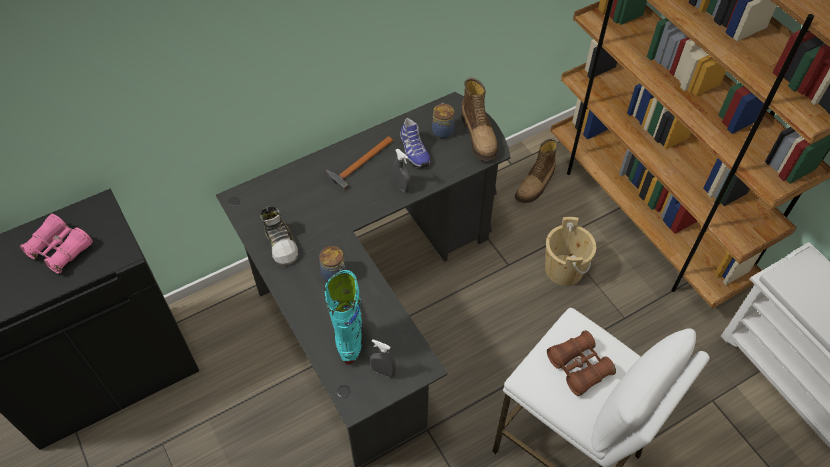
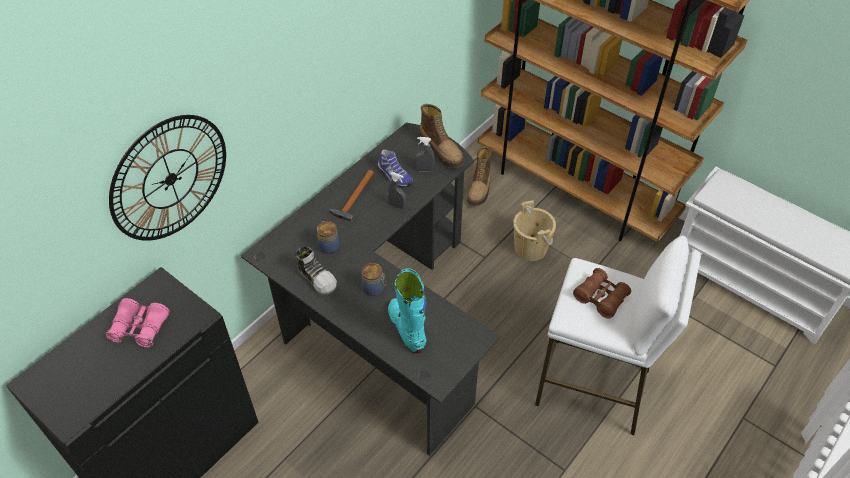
camera: 20 degrees left, 5 degrees down
(125, 99) = (170, 178): none -> wall clock
(383, 371) = (449, 350): grey spray bottle -> grey spray bottle (424, 170)
(442, 130) = (410, 154): jar -> jar (328, 246)

